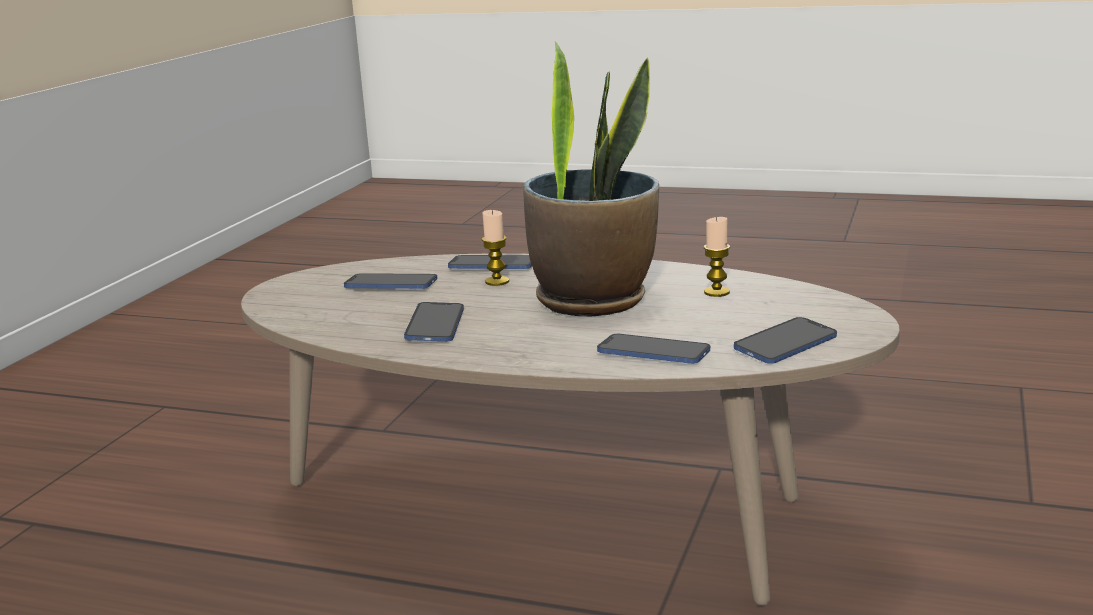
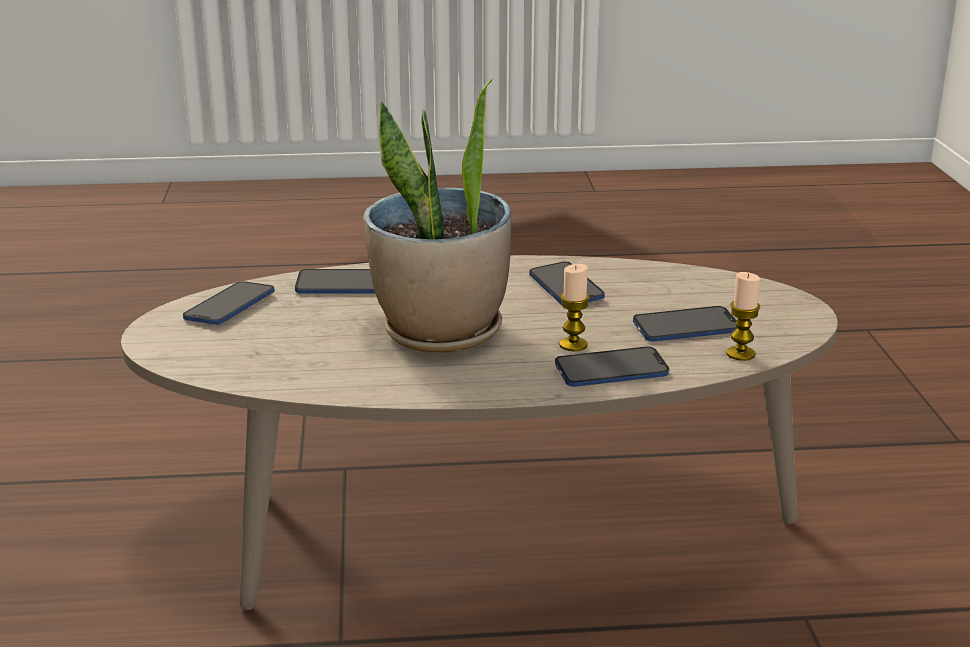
camera: 155 degrees right, 5 degrees up
(716, 292) = (314, 359): candle -> candle (740, 354)

